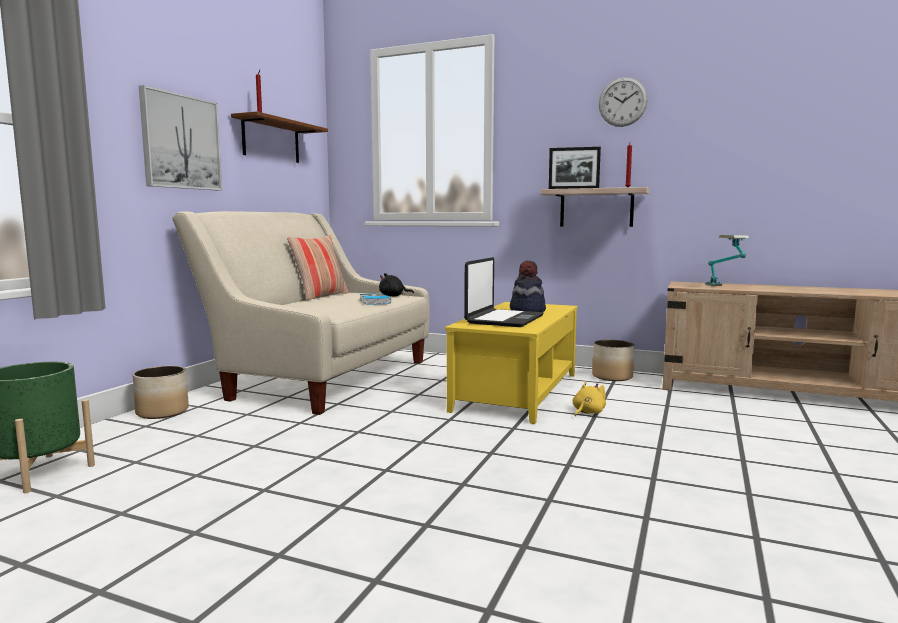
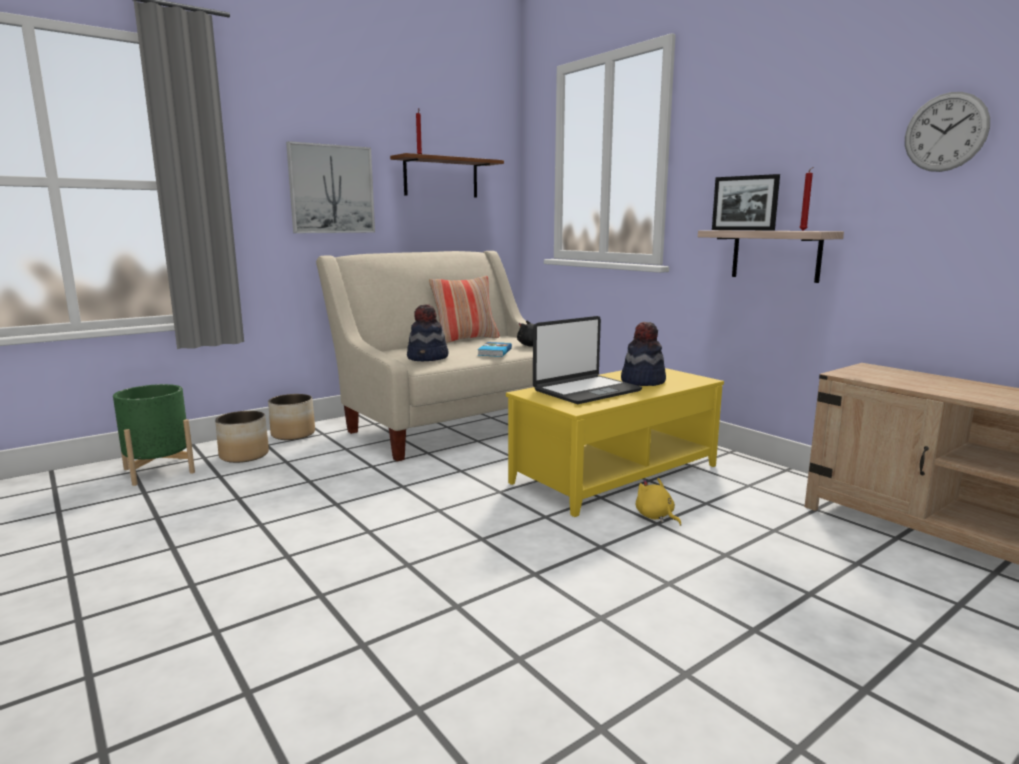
camera: 30 degrees right, 5 degrees up
(326, 309) = (428, 358): none -> hat
(587, 412) = (656, 516): yellow plush toy -> yellow plush toy turned 105 degrees counterclockwise
(612, 377) = (764, 476): planter -> planter (244, 455)
(622, 102) = (818, 110): wall clock -> wall clock (945, 132)
(724, 287) = (907, 383): table lamp -> none

